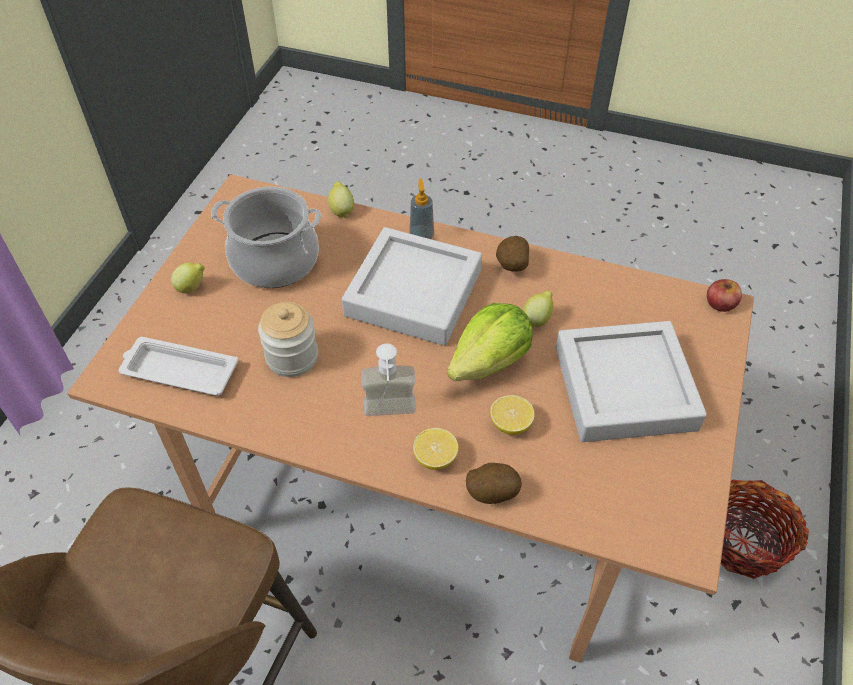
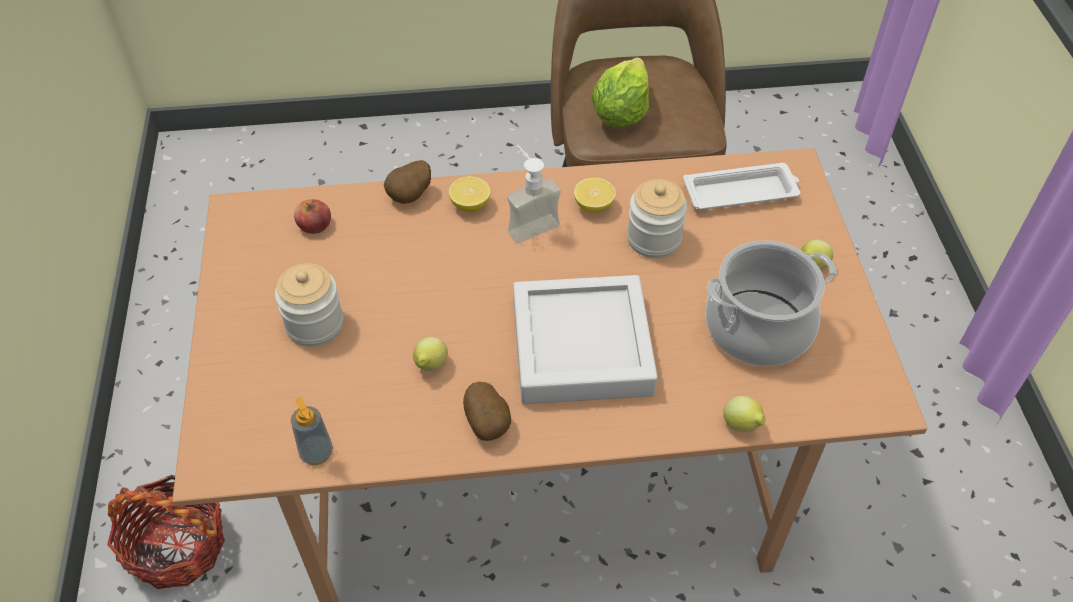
camera: 155 degrees right, 0 degrees up
(421, 236) = (619, 426): soap dispenser -> soap dispenser (316, 453)
(490, 362) = (460, 302): lettuce -> lettuce (620, 113)
(510, 424) = (416, 252): lemon -> lemon (593, 206)
(624, 388) = (315, 324): grey tray -> jar
(720, 303) = (215, 471): apple -> apple (314, 225)

